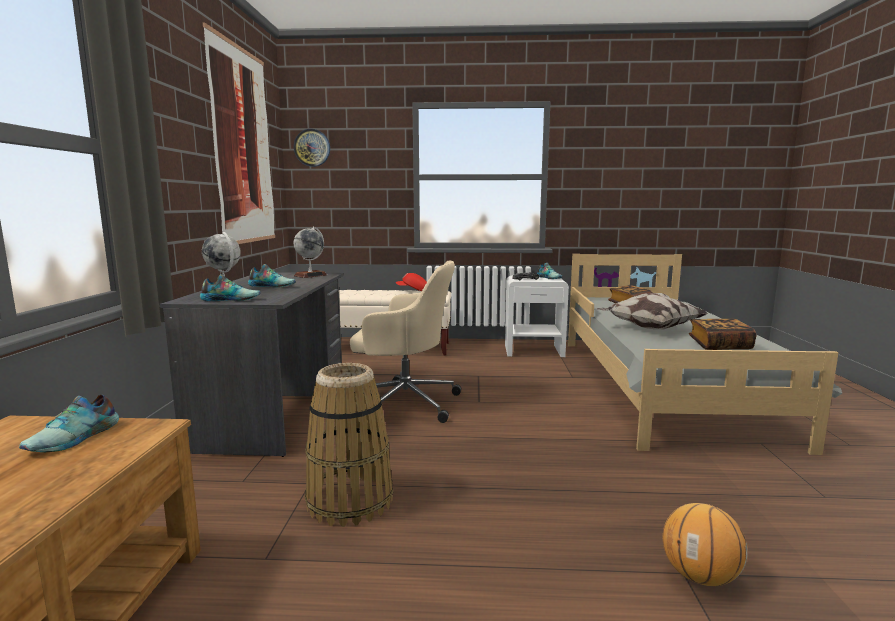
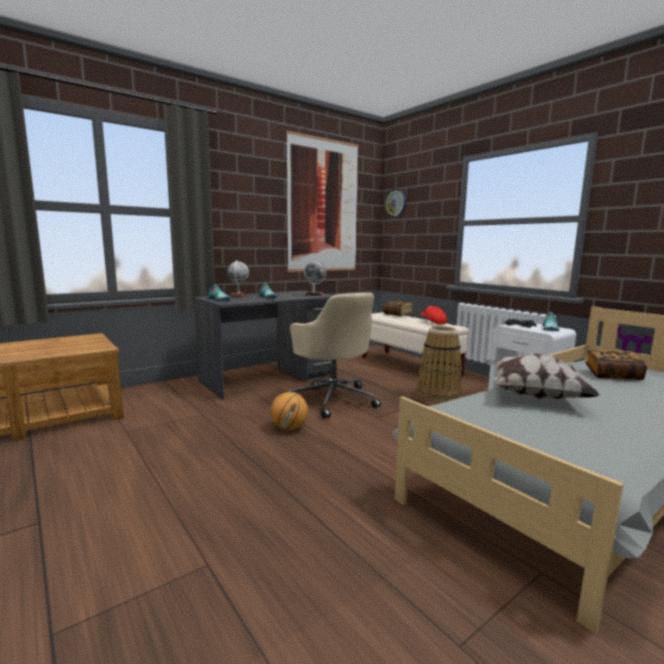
camera: 50 degrees right, 0 degrees up
(76, 438) = (84, 344): shoe -> none
(350, 500) = (194, 429): basket -> basket (438, 396)
(700, 576) = (209, 574): basketball -> basketball (289, 428)
(719, 346) = (541, 431): book -> book (398, 314)

